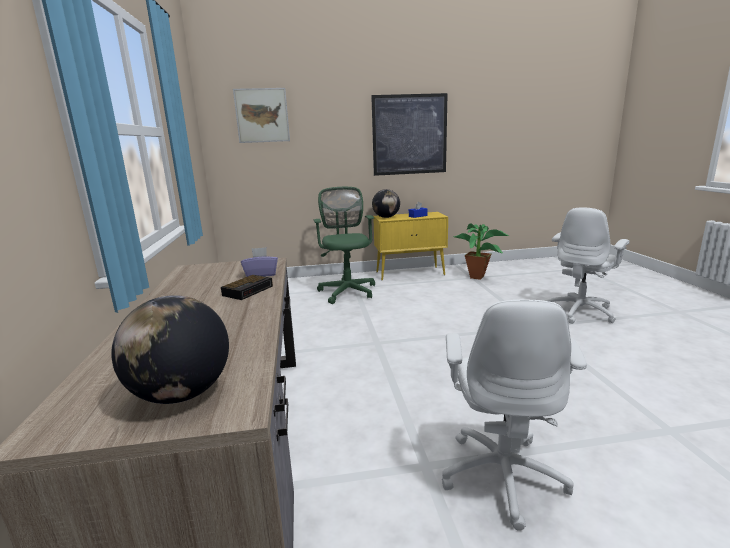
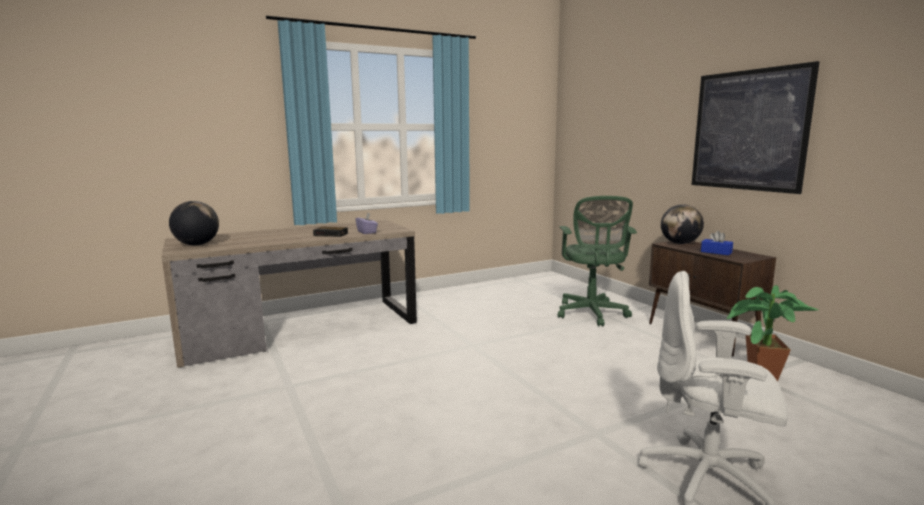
camera: 70 degrees right, 5 degrees down
(262, 115) = (597, 107): picture -> none
(347, 291) = (591, 314): green office chair -> green office chair turned 120 degrees clockwise
(410, 273) = (702, 335): yellow cabinet -> brown cabinet
(503, 474) = (277, 416): white office chair -> none

